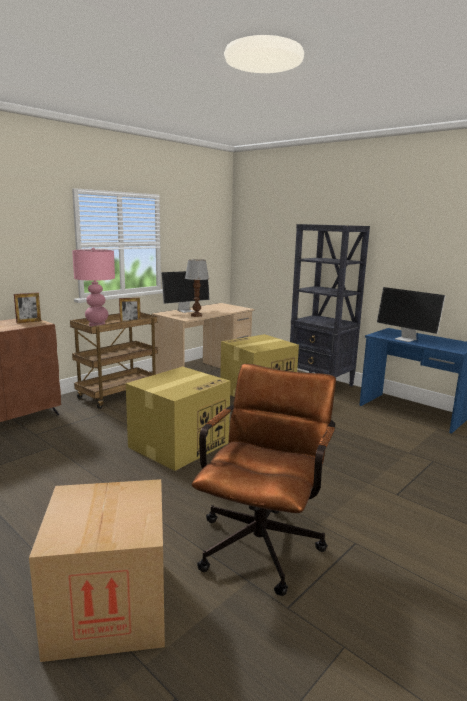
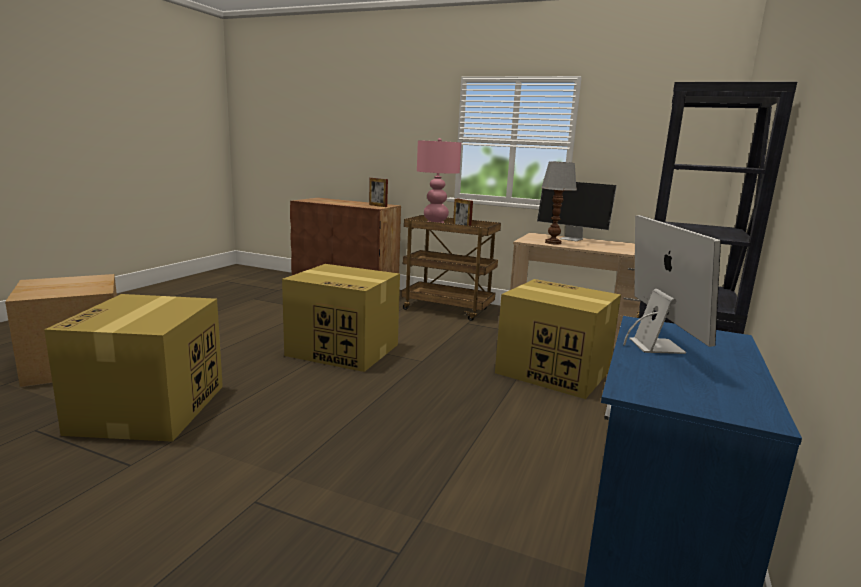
camera: 70 degrees right, 0 degrees up
(263, 540) = (149, 409): brown office chair -> cardboard box
(406, 339) = (654, 345): monitor -> monitor turned 150 degrees clockwise

